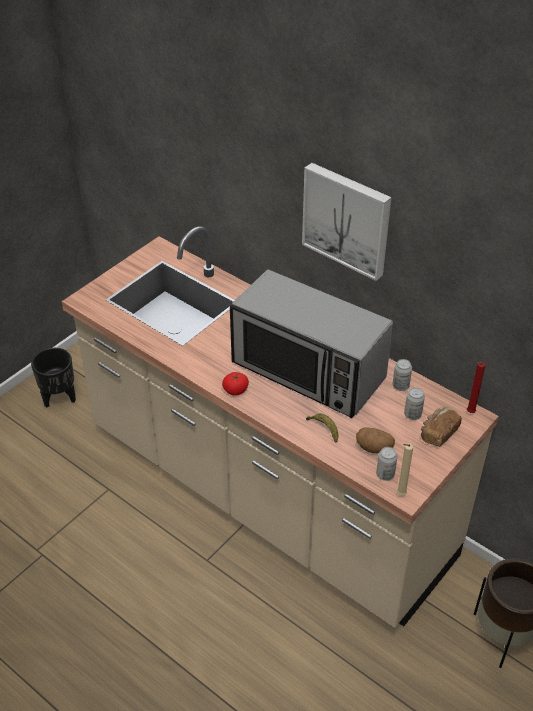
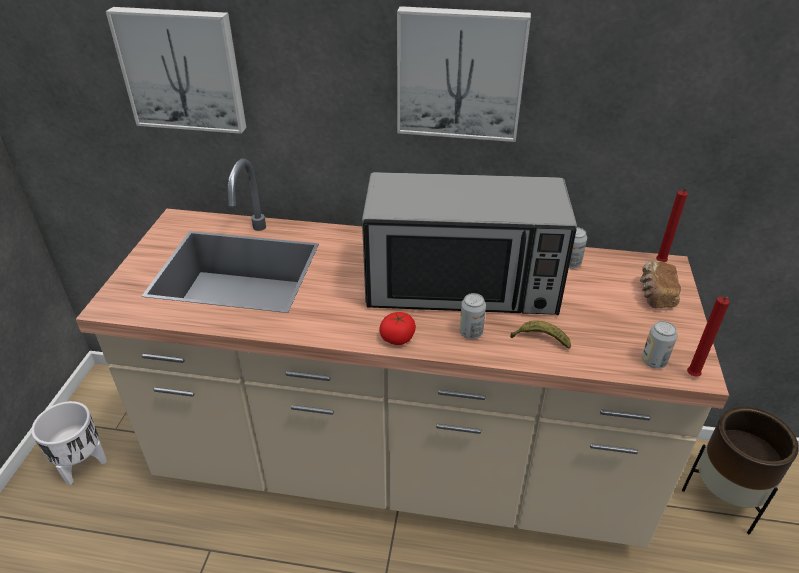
camera: 30 degrees left, 5 degrees down
(59, 397) = (82, 465): black planter -> white planter
(181, 151) = (182, 69): none -> picture
(374, 448) = (612, 337): potato -> none
(399, 495) = (692, 377): beige candle -> red candle
(412, 415) = (611, 287): can -> can (471, 333)

